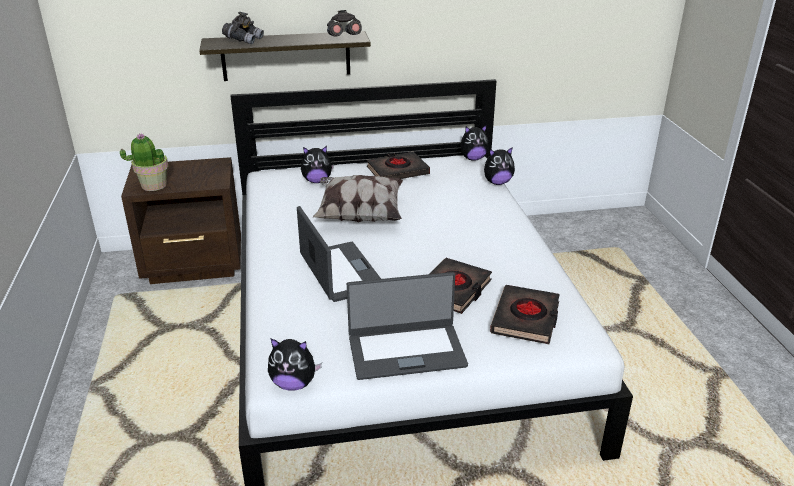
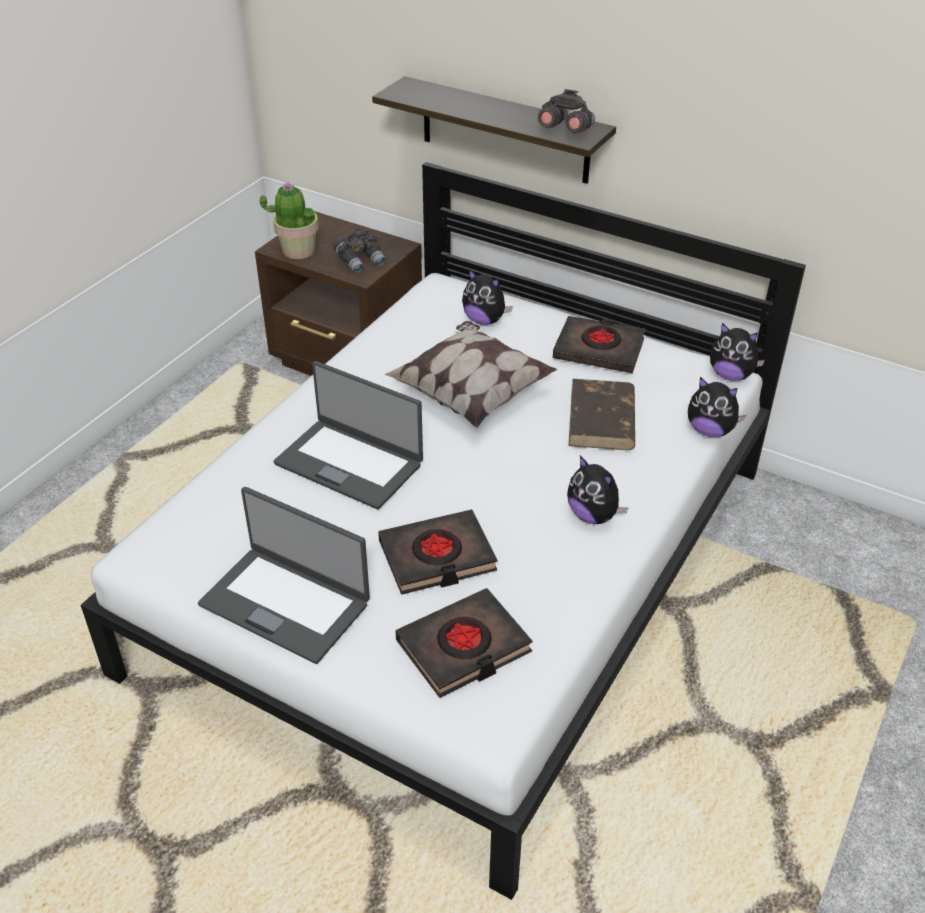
camera: 40 degrees right, 10 degrees up
(244, 40) = (442, 96): grey binoculars -> grey binoculars (360, 261)
(294, 384) = (146, 571): plush toy -> plush toy (593, 515)
(340, 272) = (350, 463): laptop -> laptop turned 105 degrees clockwise
(445, 197) = (601, 420): none -> brown book

